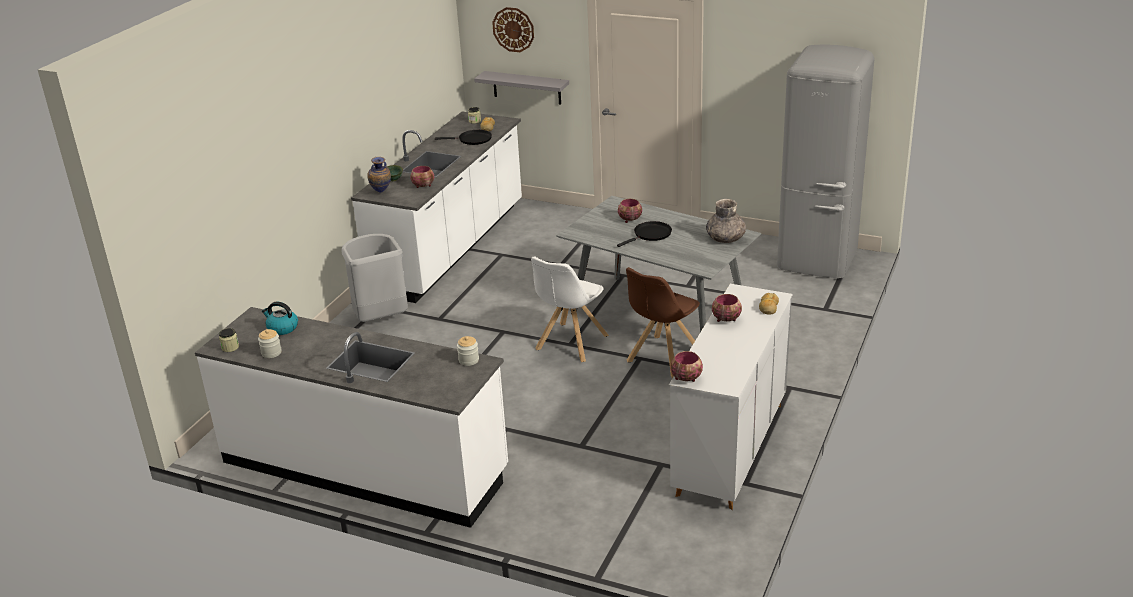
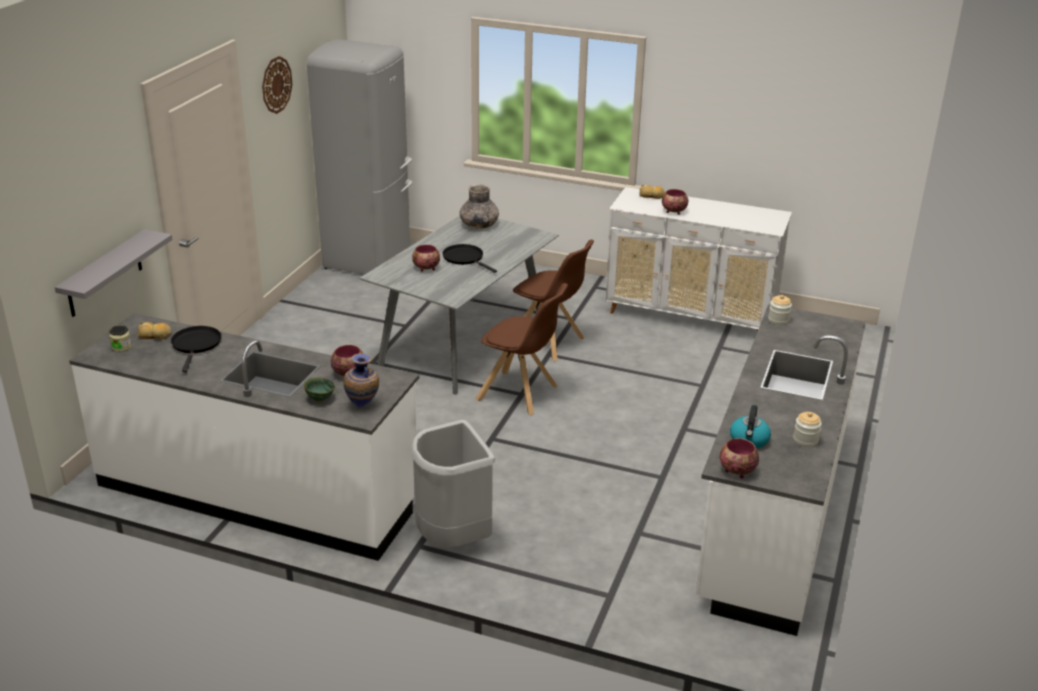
camera: 95 degrees left, 0 degrees up
(230, 347) = (804, 473): jar -> none
(513, 29) = (78, 198): wall clock -> wall clock (276, 84)
(570, 344) = (521, 394): white chair -> brown chair
(686, 378) = (771, 229): bowl -> bowl (736, 471)

